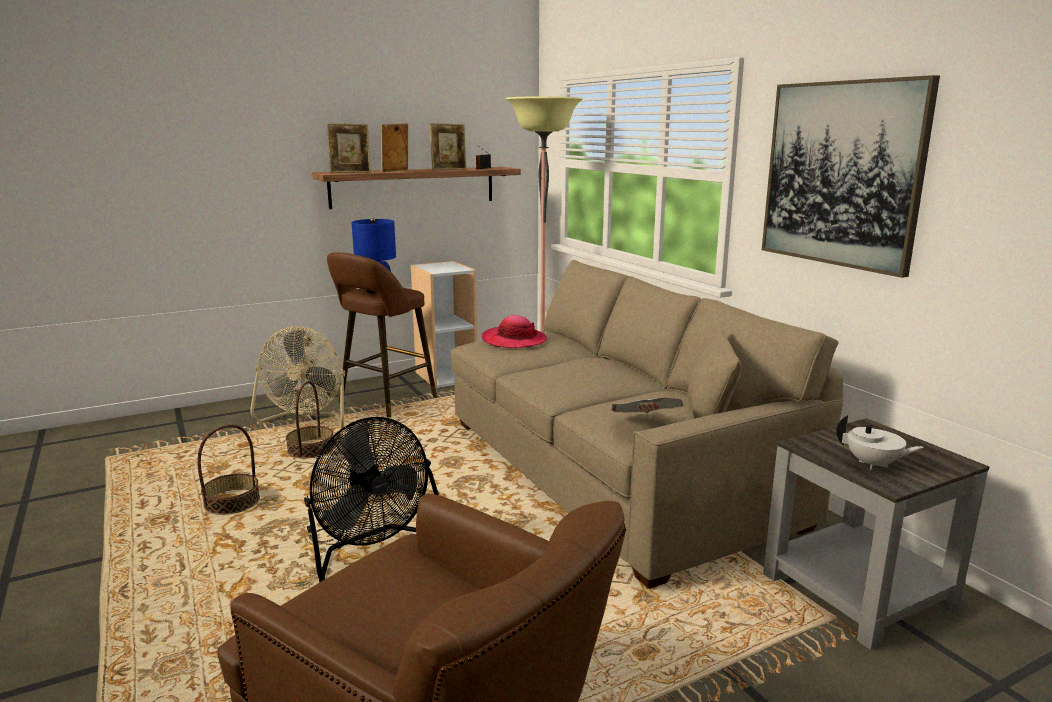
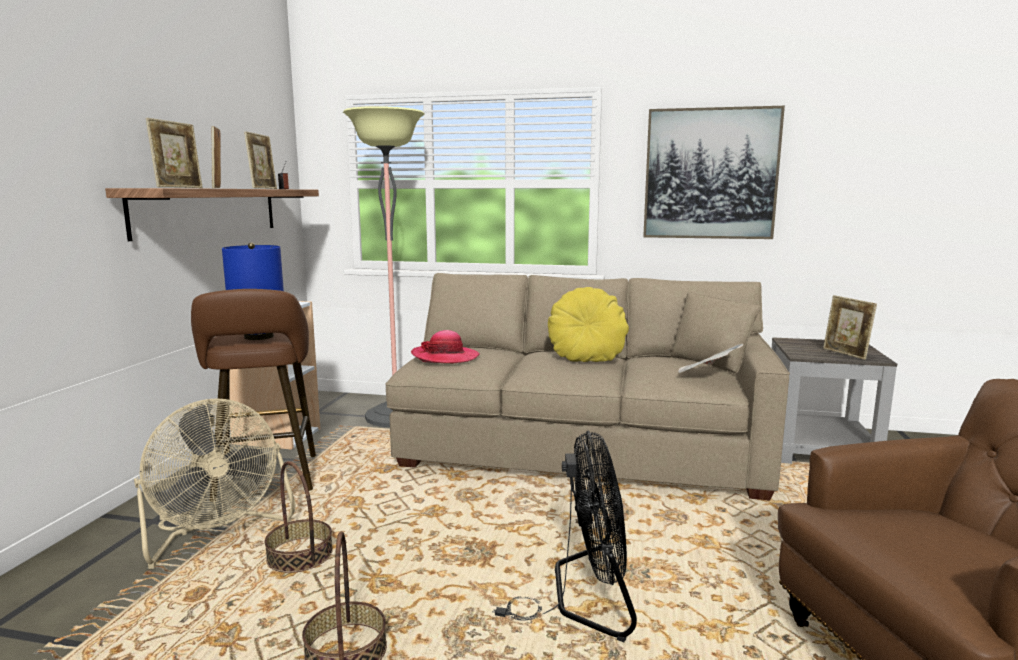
camera: 50 degrees left, 5 degrees down
(603, 376) = (586, 360): none -> yellow pillow
(873, 464) = (845, 354): white teapot -> picture frame

